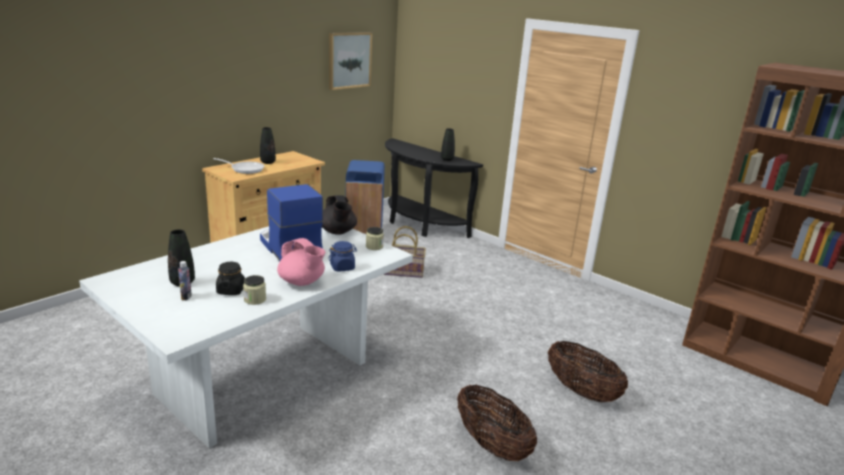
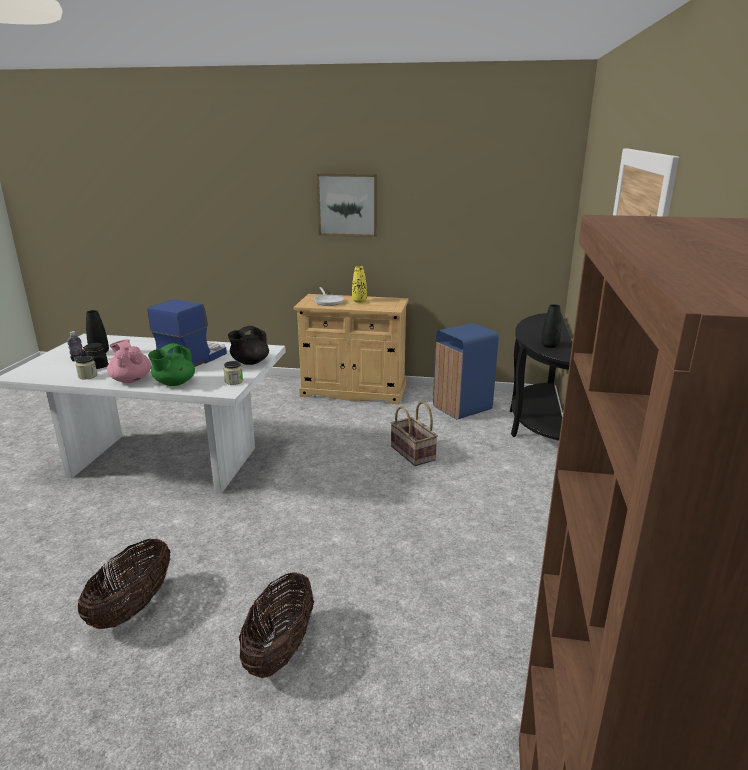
camera: 60 degrees right, 0 degrees up
(268, 162) = (359, 301): black vase -> yellow vase
(302, 282) = (131, 379): pink teapot -> pink teapot turned 135 degrees clockwise
(342, 267) = (174, 383): blue jar -> green teapot
(349, 60) = (495, 208): picture -> picture (347, 205)

